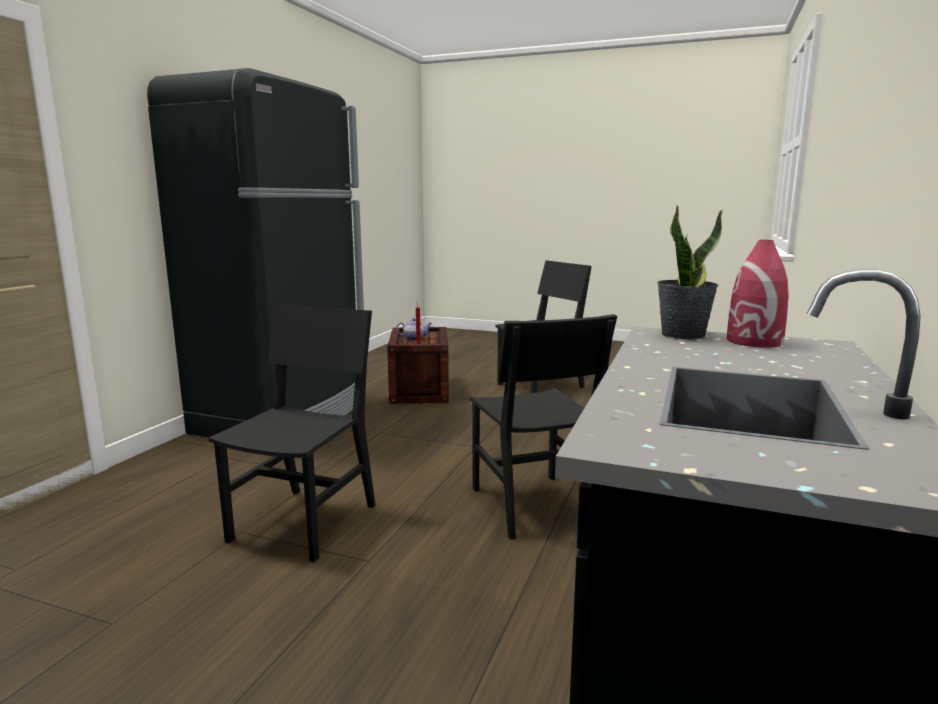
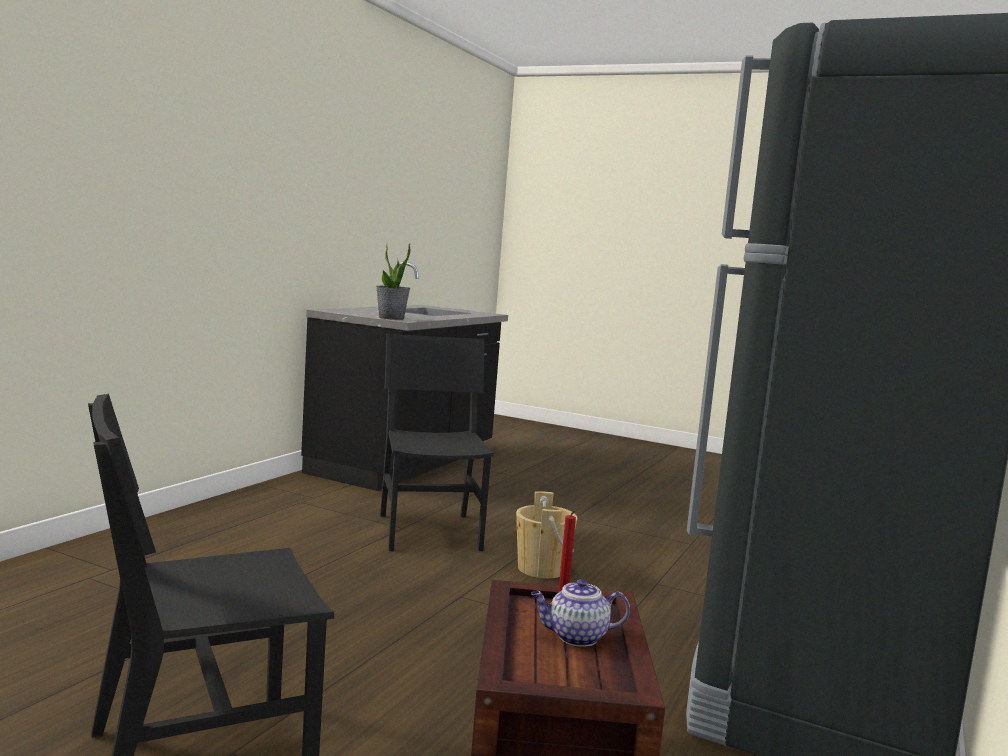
camera: 175 degrees left, 5 degrees down
(304, 522) = (640, 543): black chair -> none
(418, 475) = (541, 569): none -> beige bucket
(755, 341) = (362, 314): red vase -> none

